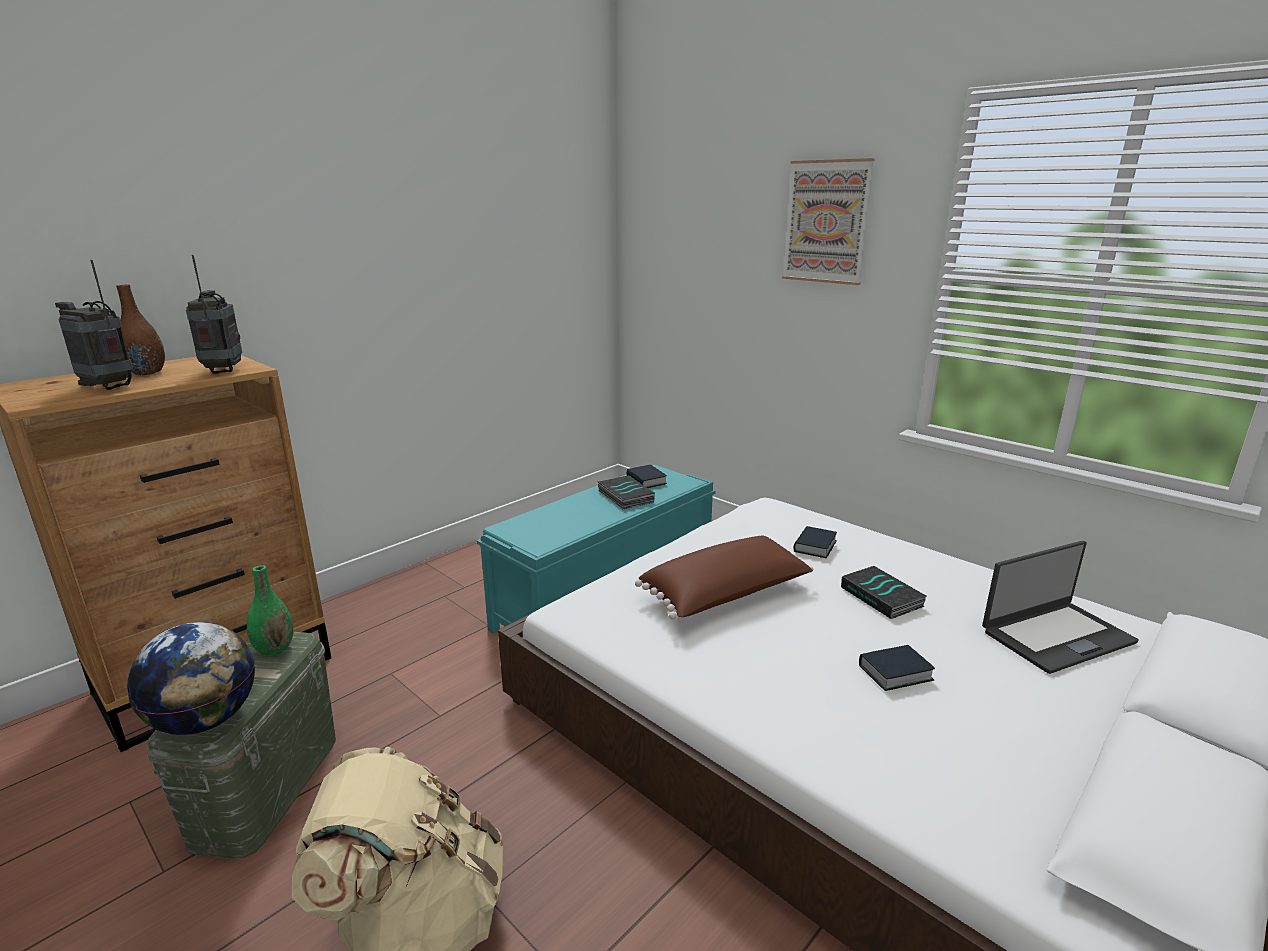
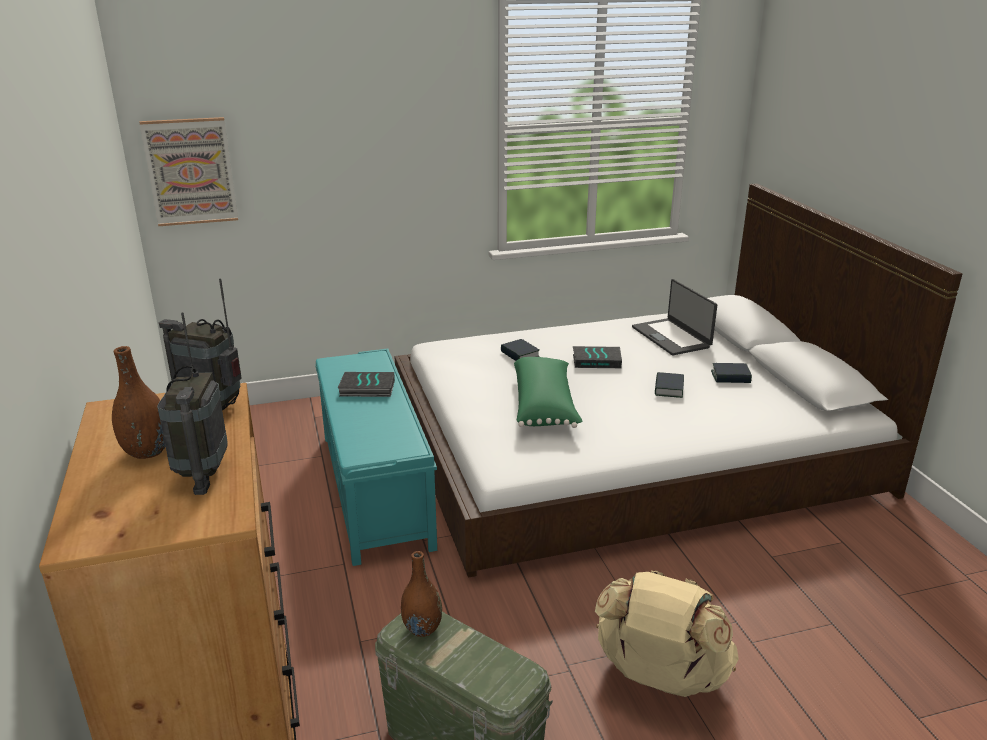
camera: 60 degrees left, 5 degrees up
(108, 387) = (202, 472): radio -> radio turned 60 degrees counterclockwise
(205, 721) = (509, 676): globe -> none
(274, 649) = (422, 628): green vase -> brown vase
(646, 481) = (349, 371): book -> book (730, 377)
(726, 596) = (545, 406): brown pillow -> green pillow
(826, 222) = (398, 99): picture -> picture (190, 171)
(1056, 636) = (671, 337): laptop -> laptop turned 150 degrees clockwise

